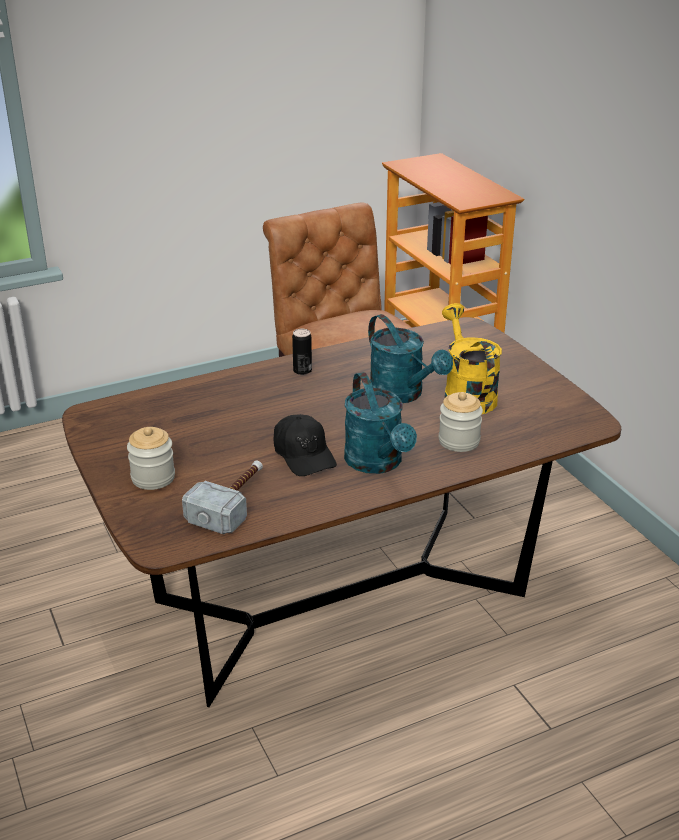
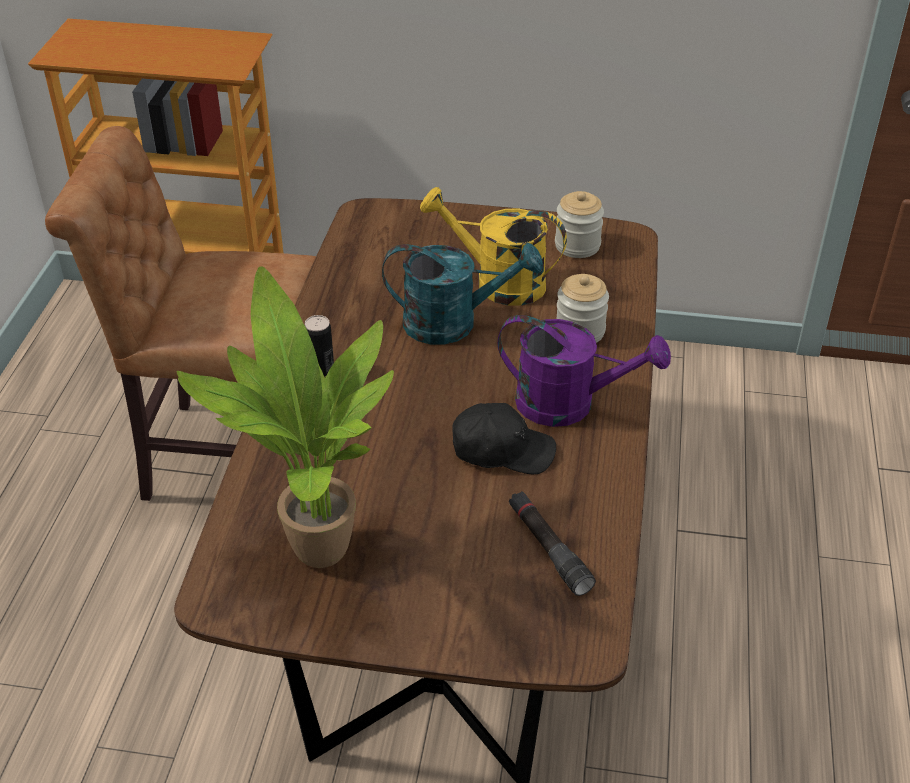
camera: 55 degrees left, 10 degrees up
(150, 426) = (311, 552): none -> potted plant
(153, 478) = (434, 597): jar -> jar (577, 245)
(233, 503) = (548, 549): hammer -> black flashlight
(378, 463) = (569, 404): turquoise watering can -> purple watering can

